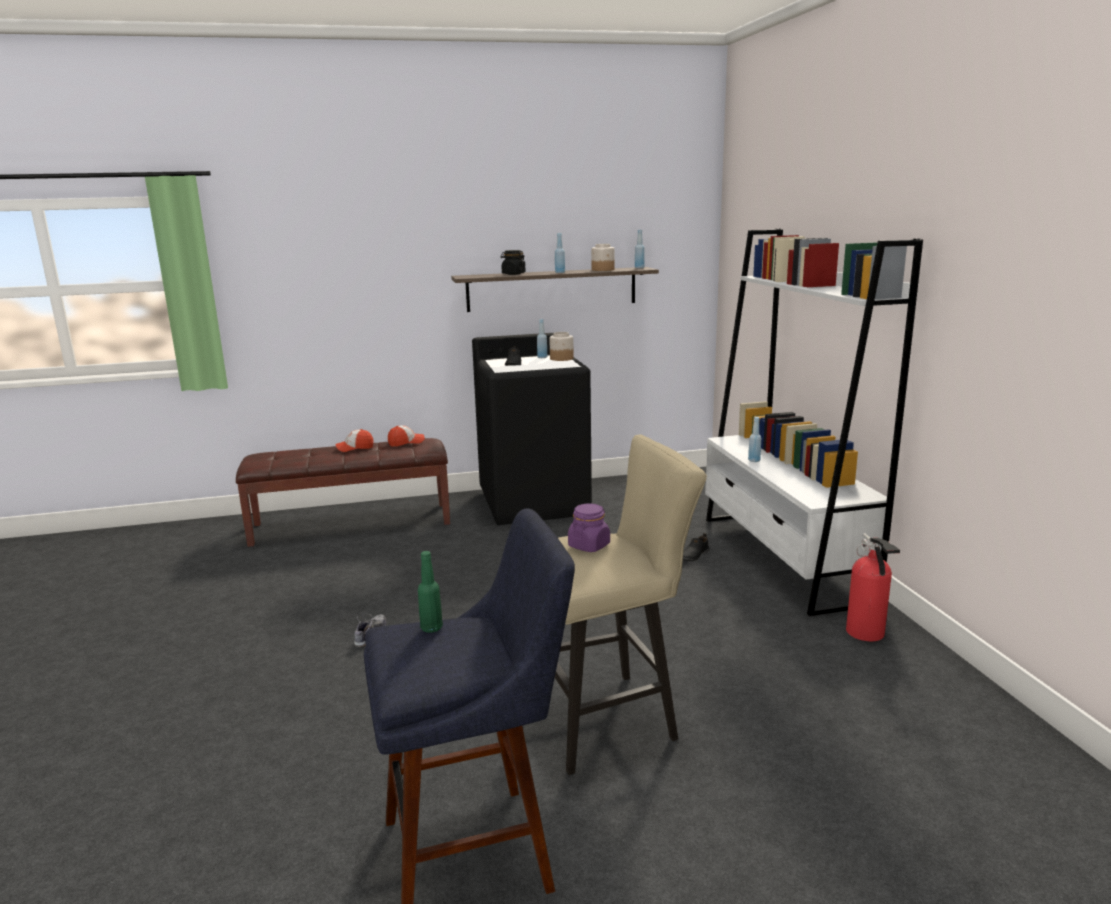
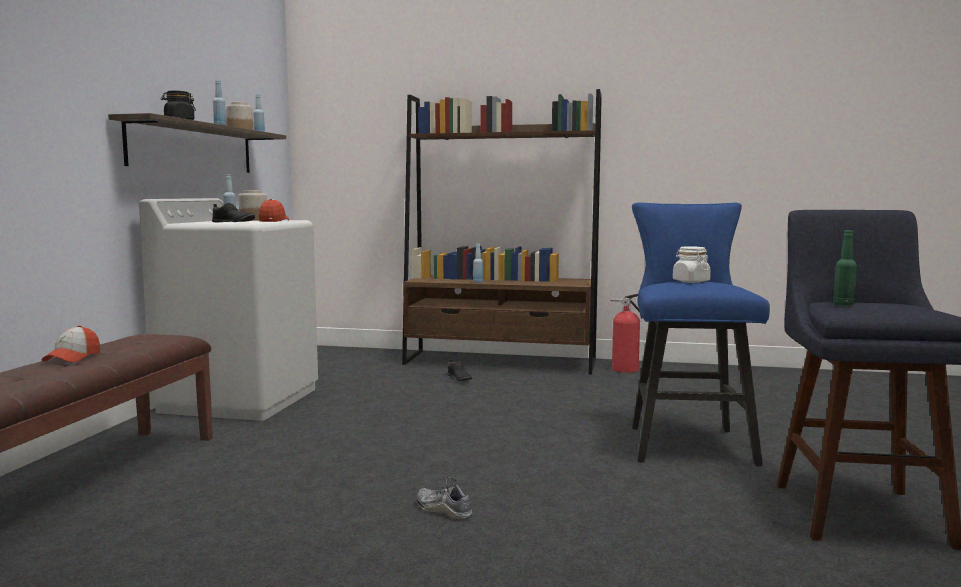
camera: 65 degrees left, 10 degrees down
(406, 442) = (125, 341): cap -> cap (274, 221)
(535, 502) = (240, 400): black washing machine -> white washing machine
(589, 545) = (690, 281): purple jar -> white jar
(609, 717) = (687, 442): beige stool -> blue stool
(783, 558) = (500, 362): white bookcase -> brown bookcase

